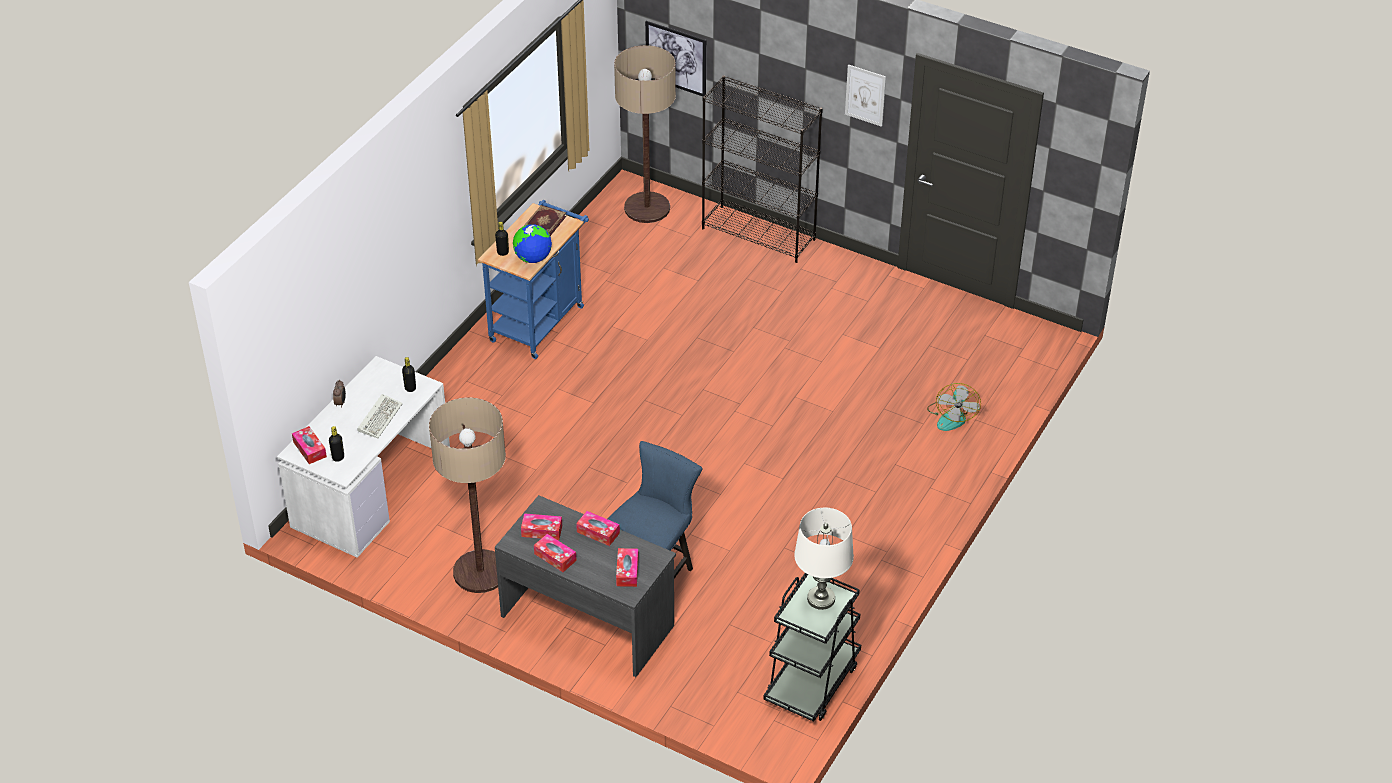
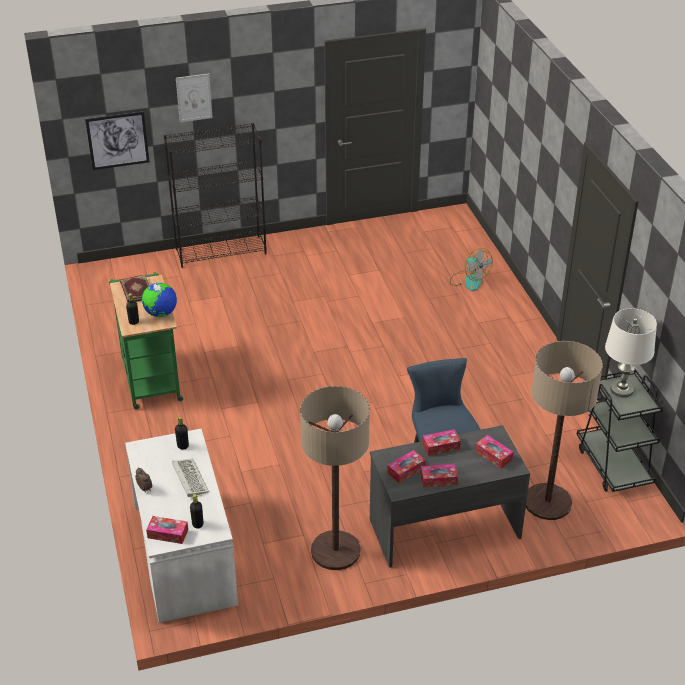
camera: 45 degrees left, 5 degrees down
(540, 319) = (150, 376): blue cart -> green cart
(647, 208) = (129, 275): floor lamp -> floor lamp (547, 502)
(865, 95) = (287, 95): picture -> picture (194, 97)

